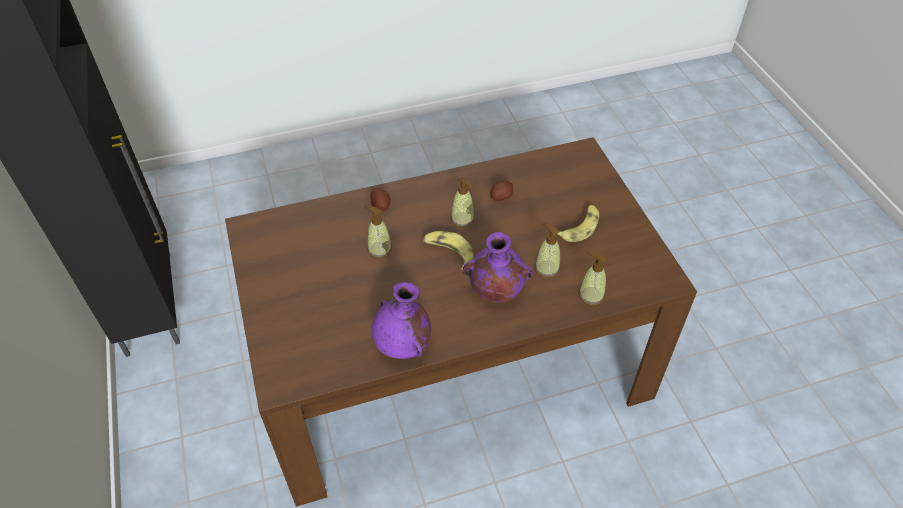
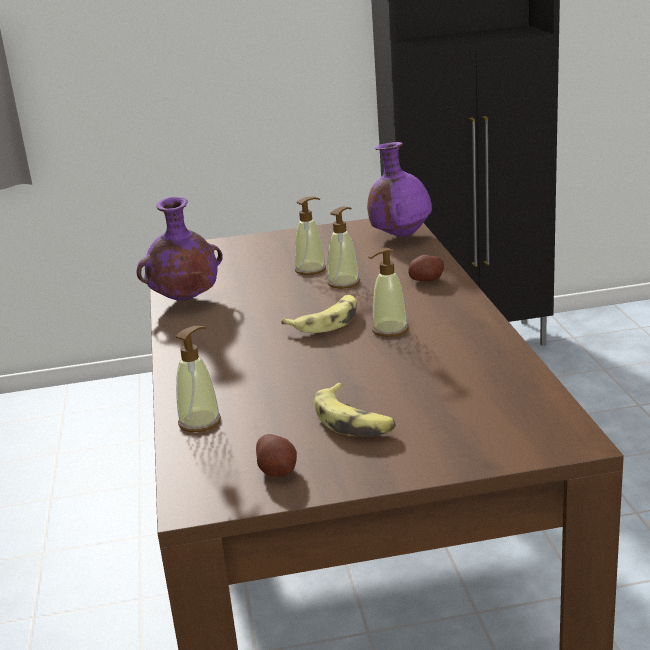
camera: 100 degrees right, 25 degrees down
(495, 290) = (244, 351): purple vase -> purple vase (400, 236)
(501, 196) = (439, 357): potato -> potato (277, 470)
(546, 268) = (270, 389): soap dispenser -> soap dispenser (311, 270)

